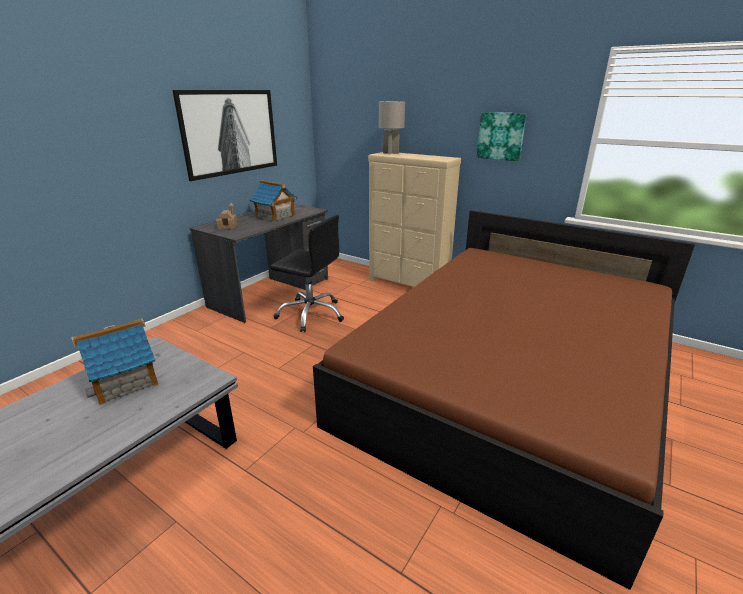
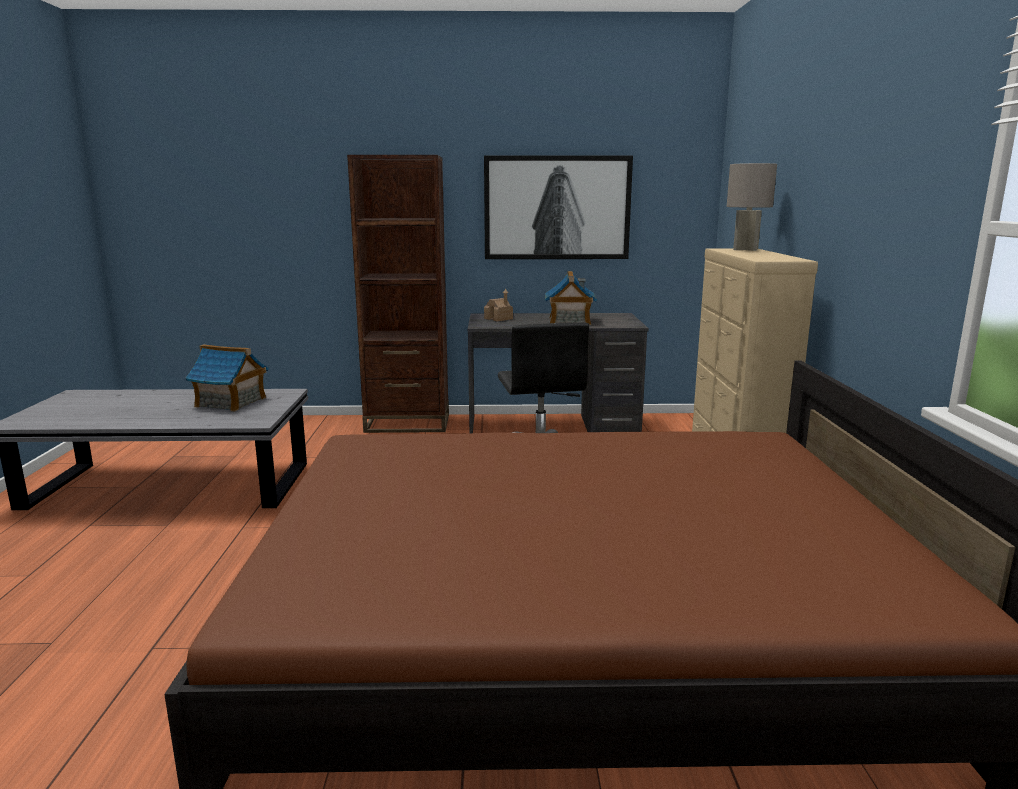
camera: 55 degrees right, 10 degrees down
(171, 333) = (407, 423): none -> brown bookcase
(501, 136) = (871, 221): picture -> none

